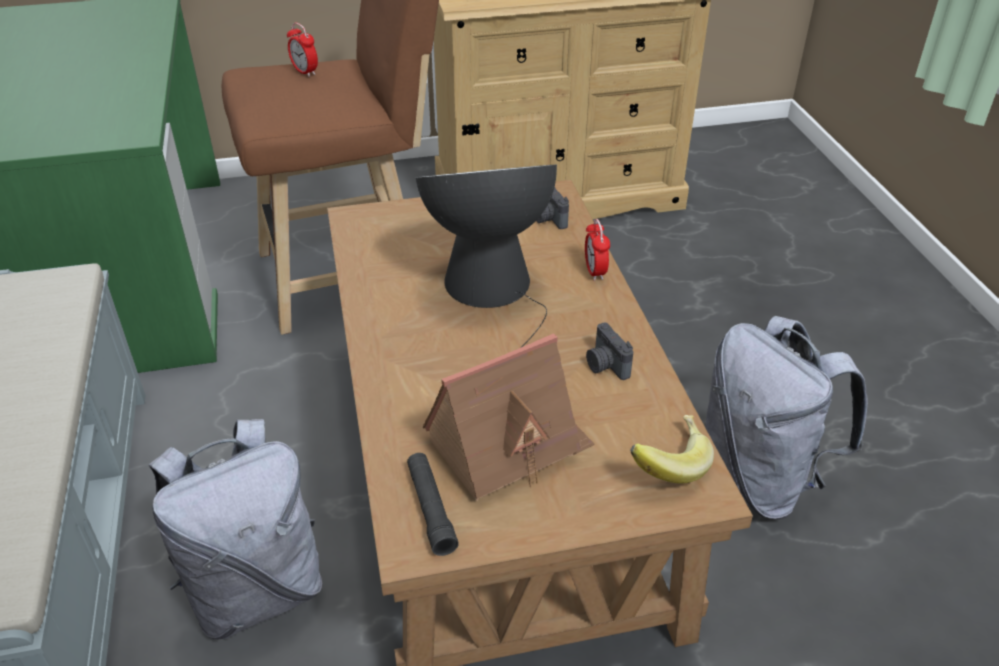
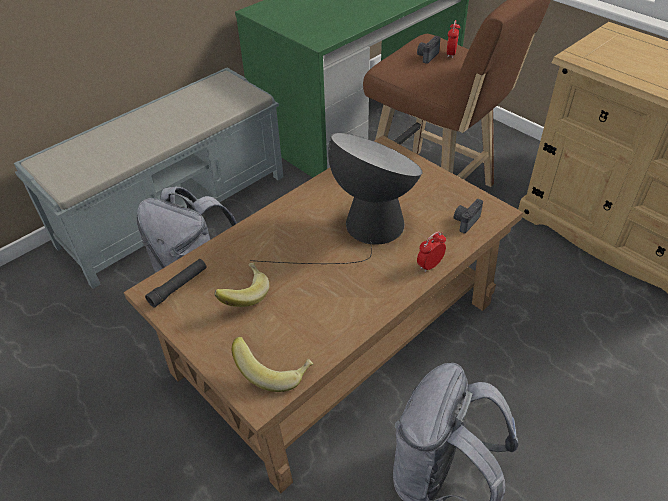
camera: 60 degrees right, 5 degrees up
(508, 444) = (243, 294): toy house -> banana
(605, 365) = (341, 308): camera -> camera (427, 56)

